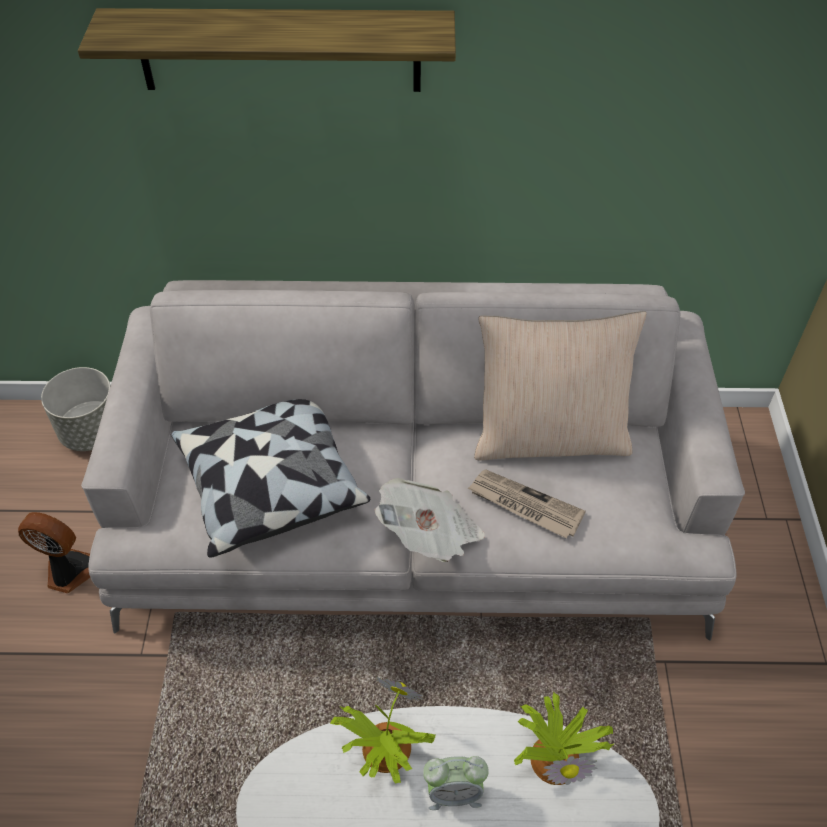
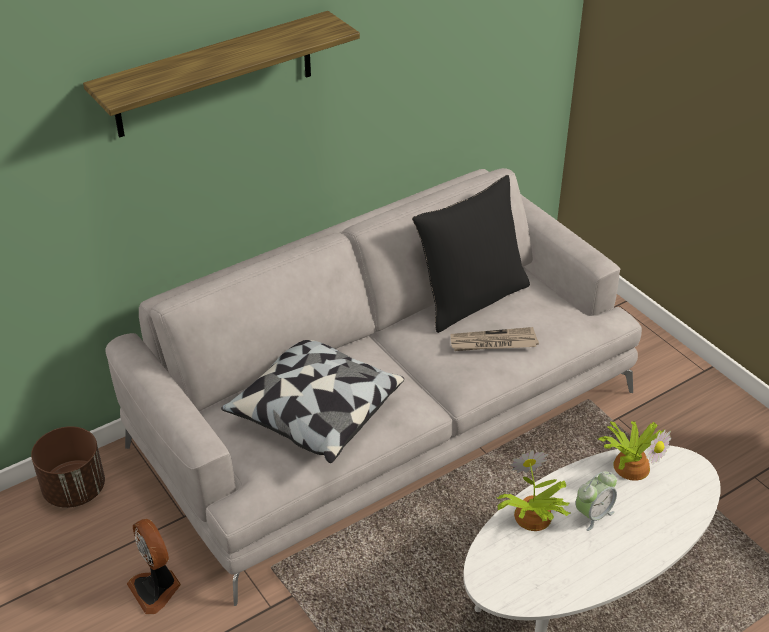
camera: 35 degrees left, 10 degrees down
(69, 571) = (156, 588): fan -> fan turned 105 degrees counterclockwise
(92, 431) = (75, 489): grey planter -> brown planter
(430, 535) = (450, 387): newspaper -> none
(549, 437) = (471, 298): beige pillow -> black pillow

